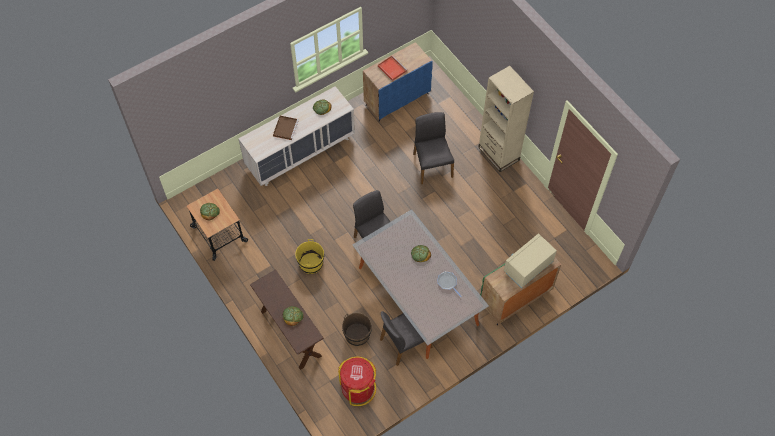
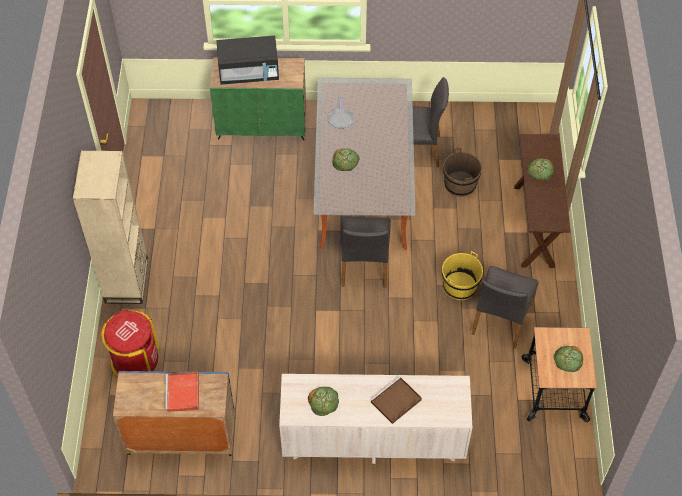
camera: 145 degrees left, 5 degrees down
(358, 388) = (495, 137): red trash can -> red trash can (135, 361)
(432, 165) = (218, 316): grey chair -> grey chair (501, 319)
(528, 267) = (249, 73): beige microwave -> black microwave

